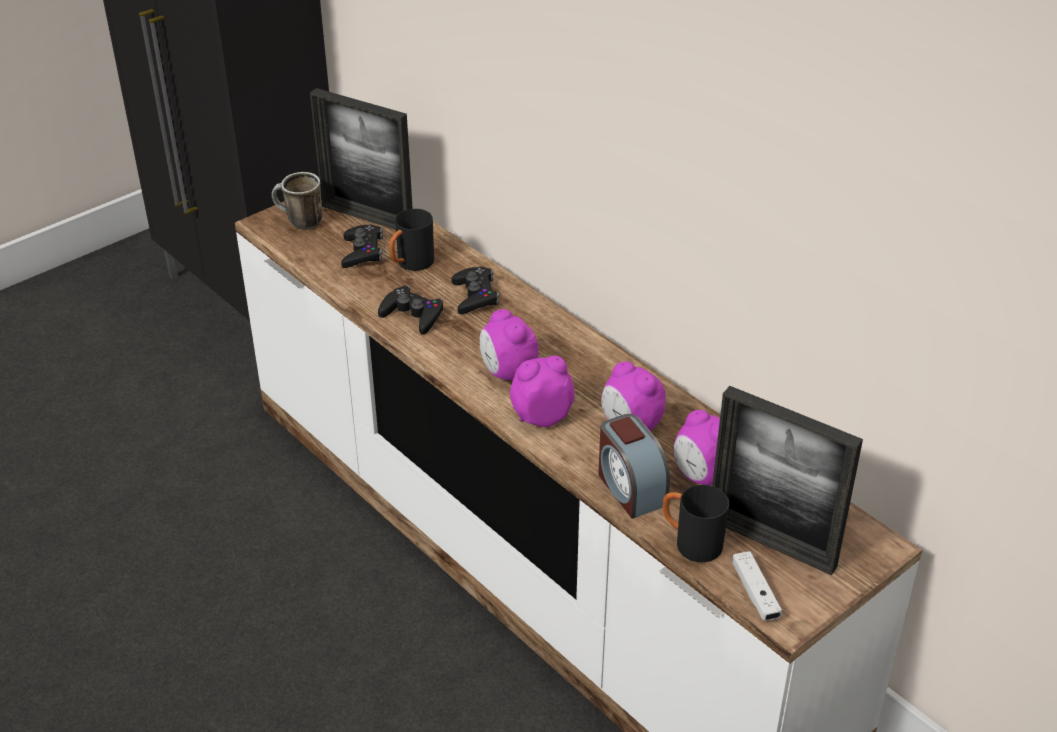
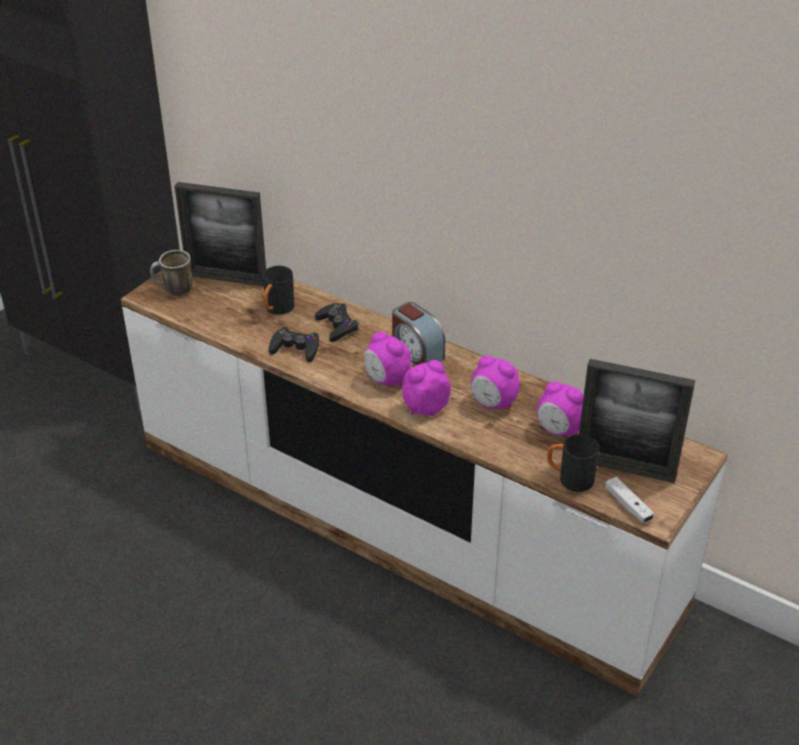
camera: 15 degrees left, 0 degrees up
(363, 252) = (235, 306): black game controller -> none
(630, 488) = (511, 448): alarm clock -> alarm clock (416, 353)

